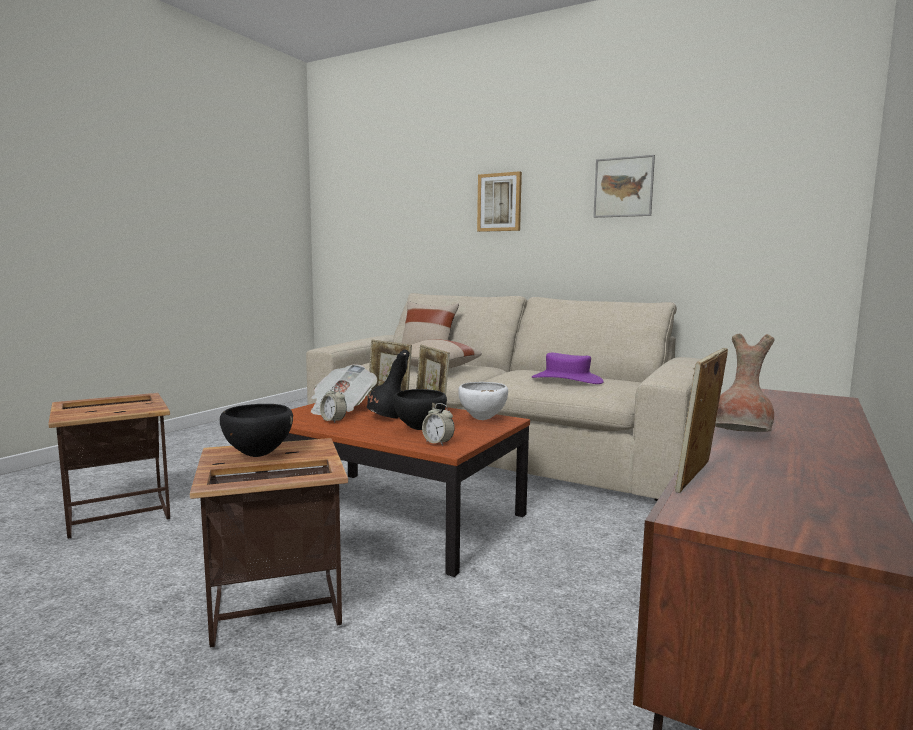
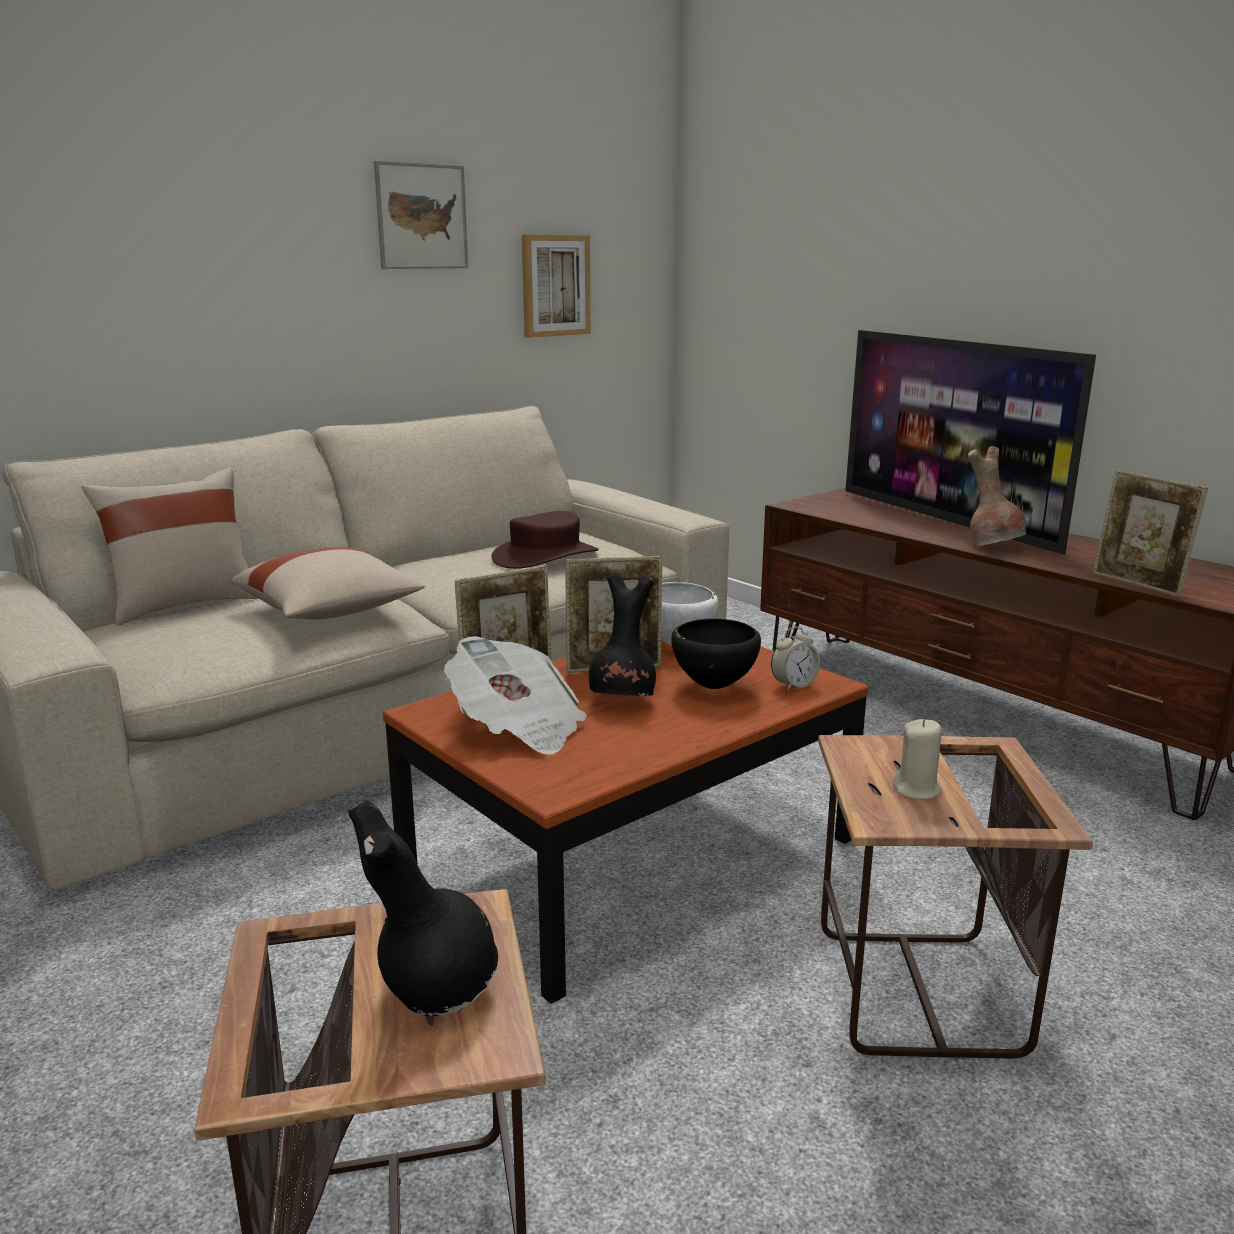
camera: 70 degrees left, 10 degrees up
(104, 410) = (434, 989): none -> black vase
(257, 456) = (917, 790): black bowl -> beige candle
(333, 421) = (617, 741): alarm clock -> none
(499, 202) = (185, 229): picture -> picture (555, 286)
(567, 380) = (545, 556): purple hat -> brown hat
(813, 422) = (947, 520): none -> television

